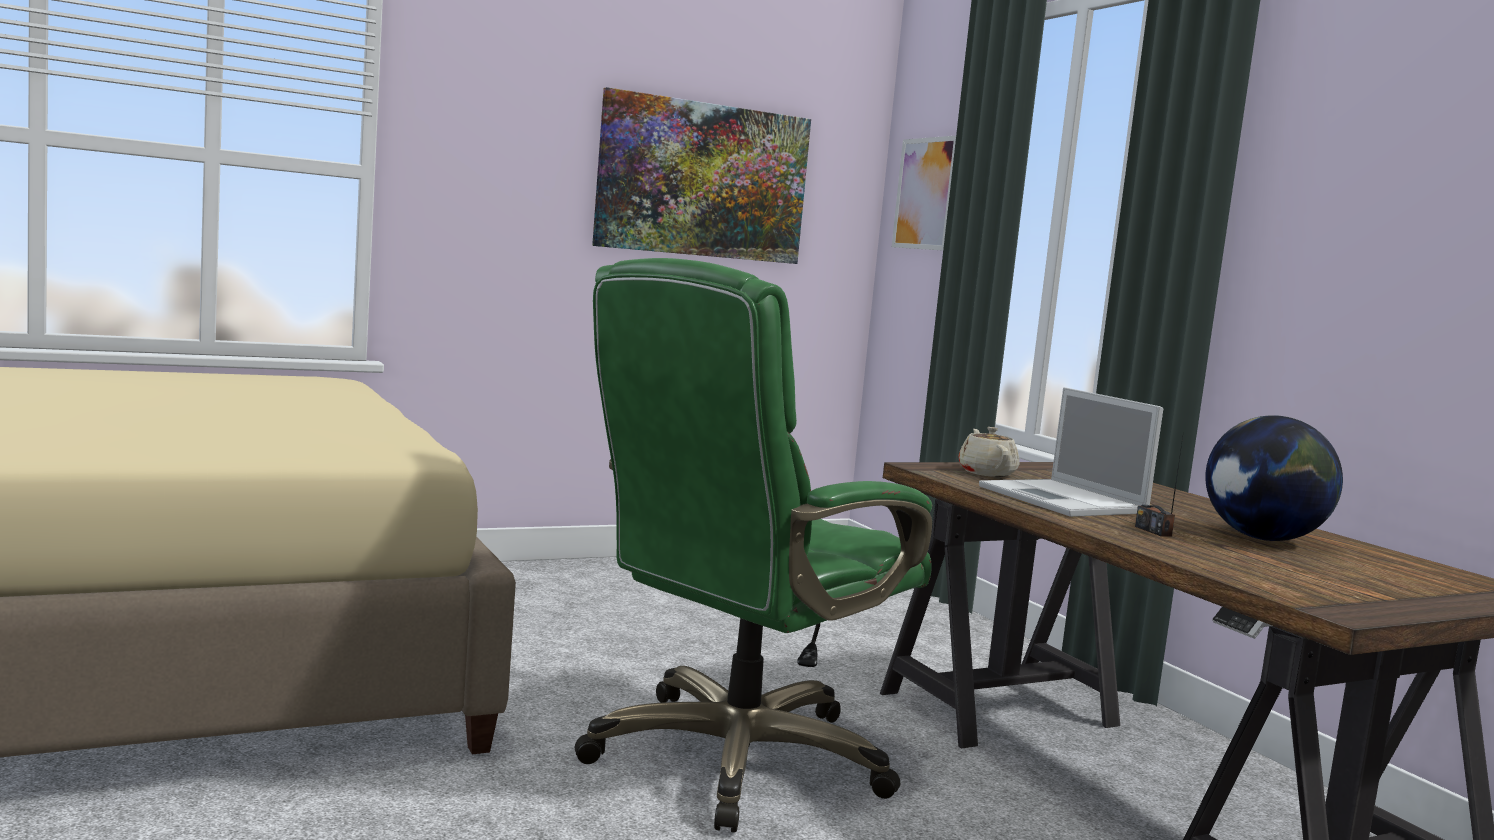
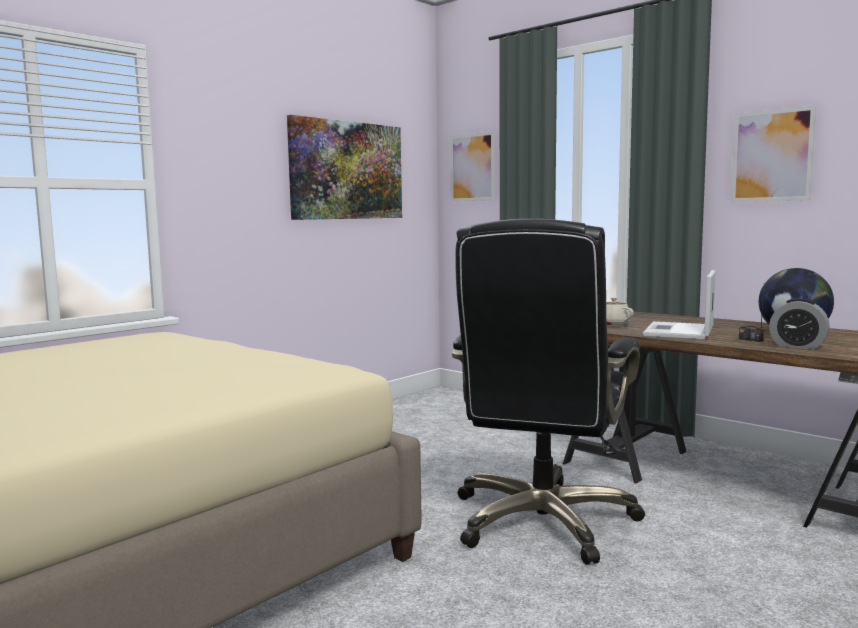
camera: 20 degrees left, 0 degrees up
(737, 757) = (542, 520): green office chair -> black office chair
(1064, 500) = (679, 332): laptop -> laptop turned 75 degrees clockwise
(1209, 553) = (797, 346): none -> alarm clock
(1346, 209) = (772, 156): none -> picture

